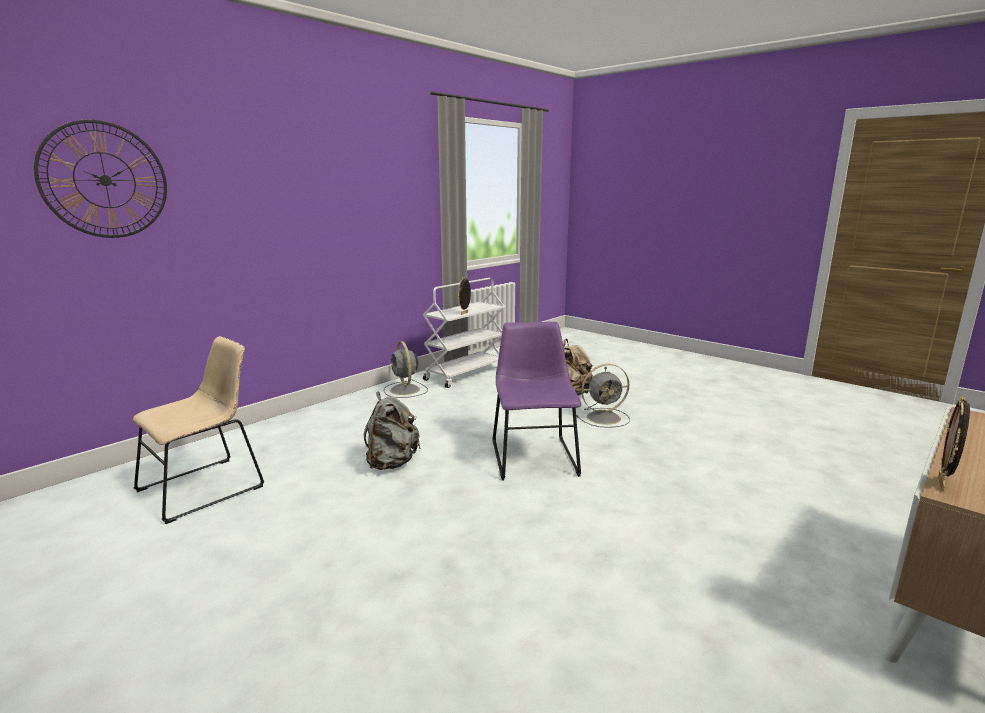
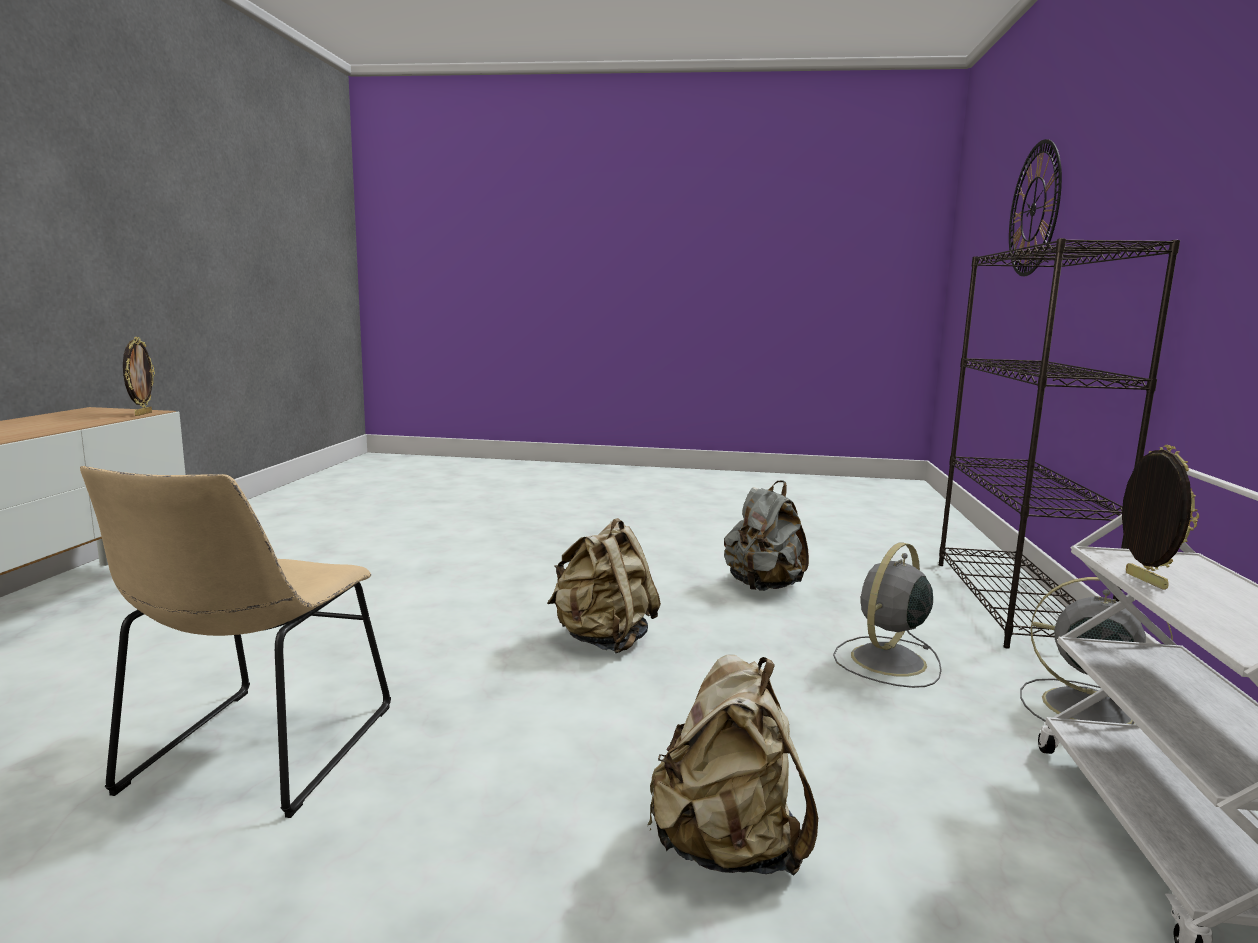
camera: 145 degrees right, 5 degrees down
(206, 487) = (862, 535): beige chair -> beige chair (255, 753)
(305, 418) = (1013, 604): none -> black bookcase
(533, 455) = (603, 640): purple chair -> beige backpack
(605, 417) = (544, 775): grey fan -> grey fan (886, 661)

